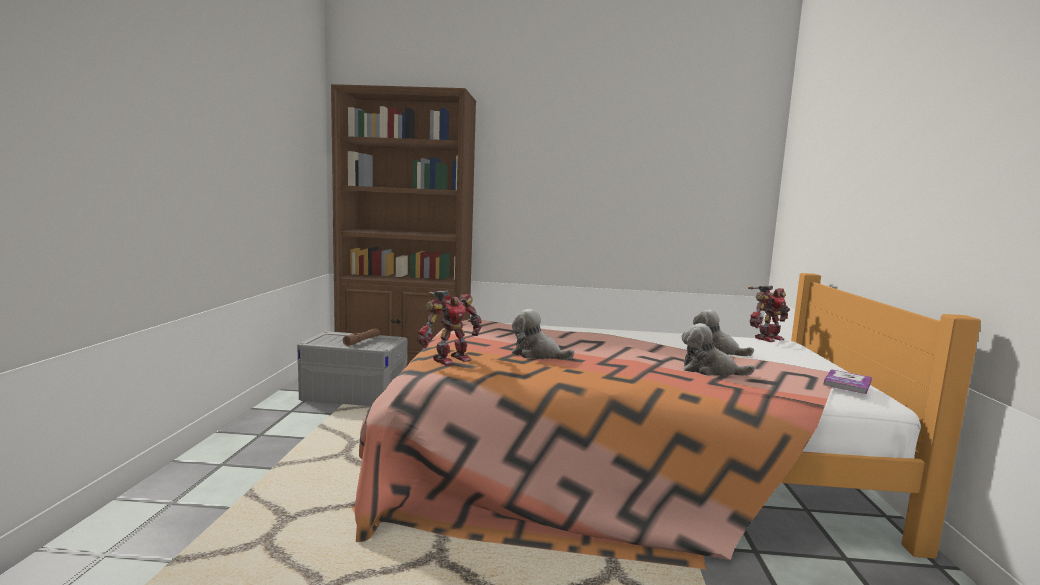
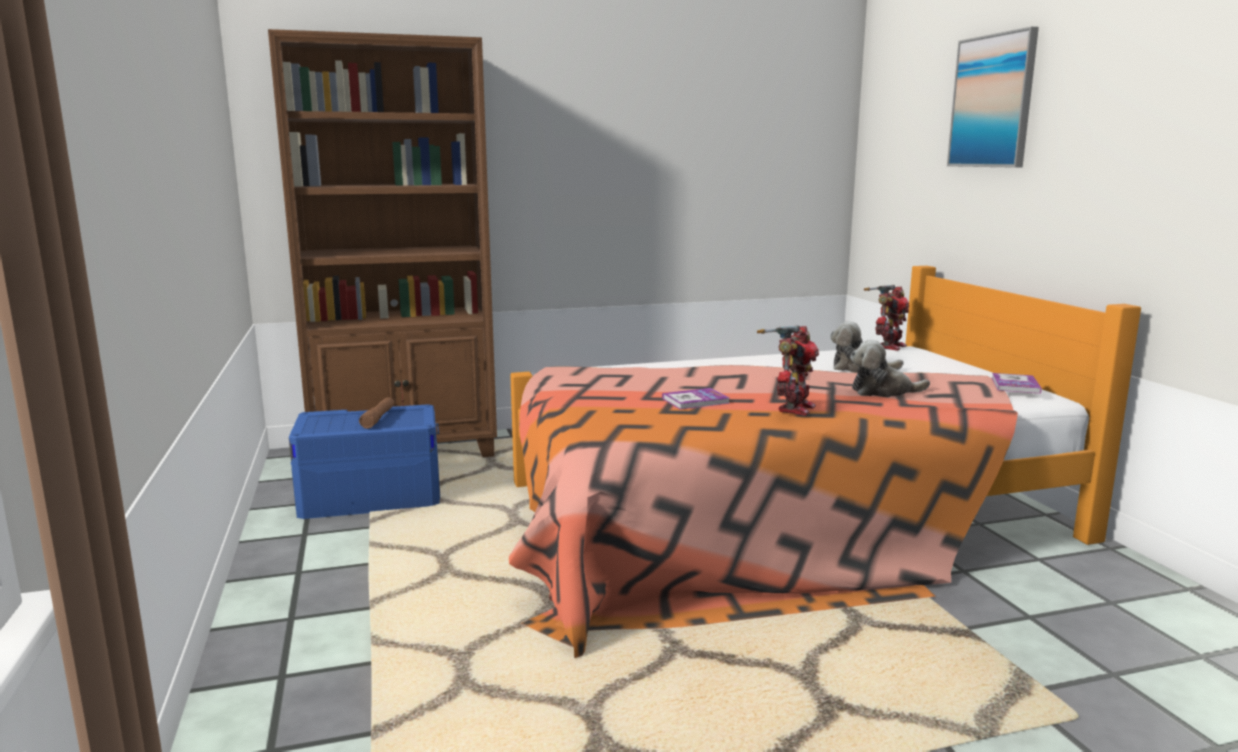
camera: 20 degrees left, 5 degrees up
(354, 394) = (371, 497): grey storage box -> blue storage box
(450, 359) = (609, 421): toy robot -> toy robot (793, 408)
(537, 354) = (695, 401): plush toy -> book
(872, 130) = (992, 101): none -> picture

